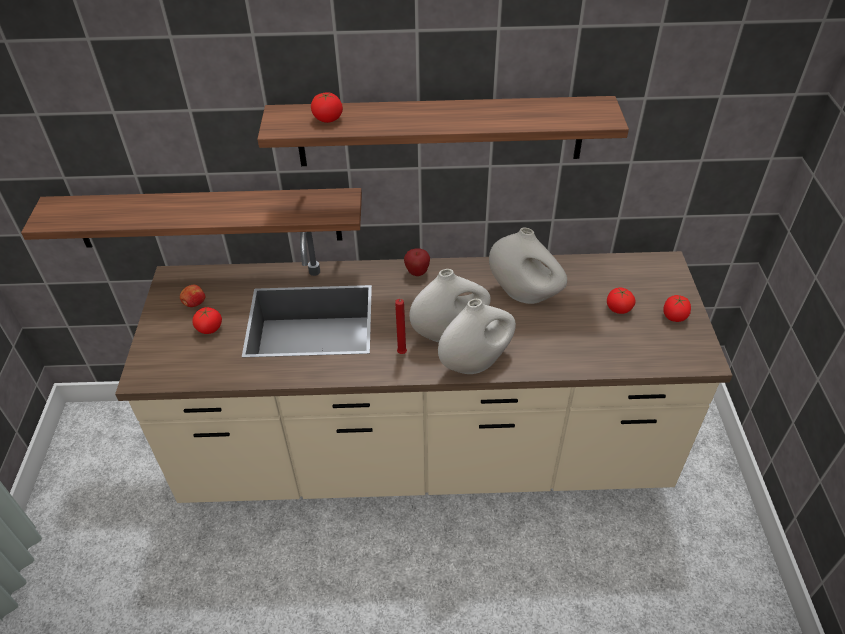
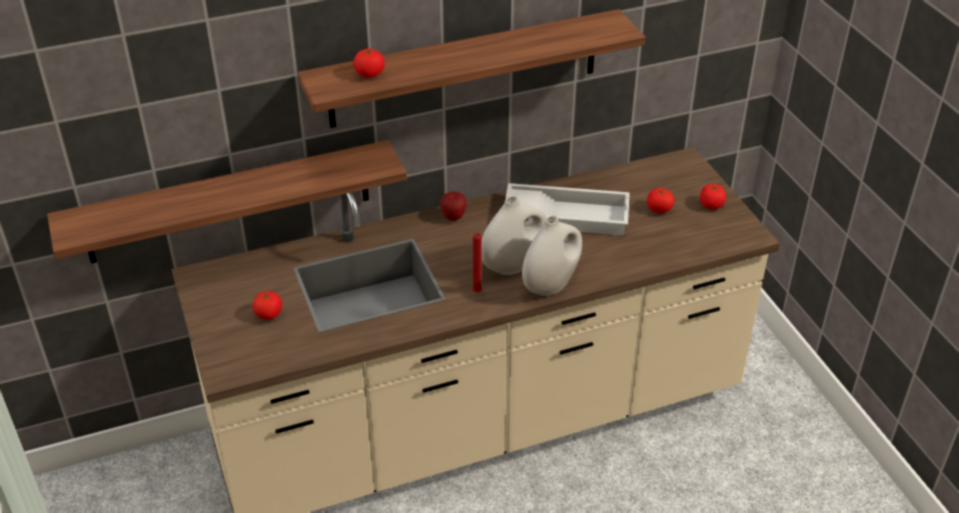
camera: 20 degrees left, 5 degrees down
(194, 304) = (237, 295): apple -> none
(524, 294) = (567, 215): white vase -> white tray

